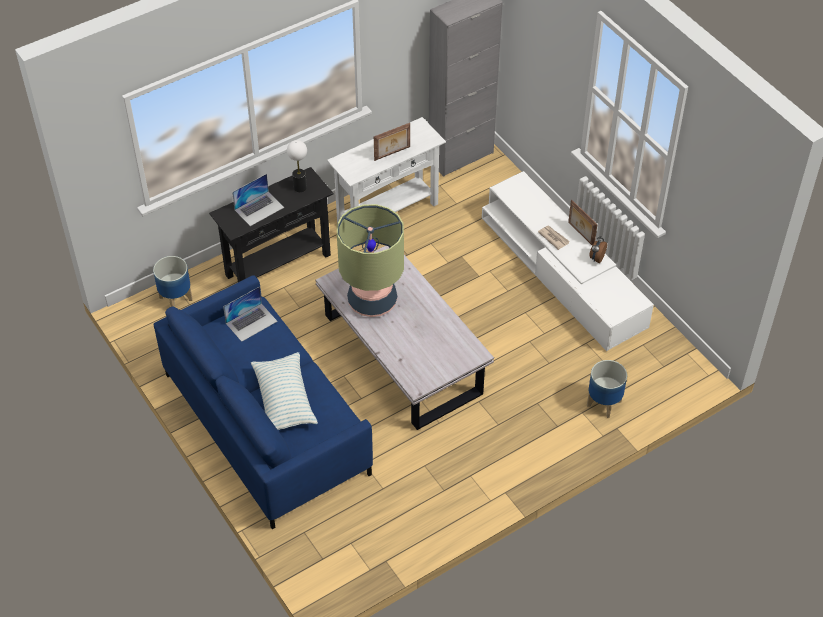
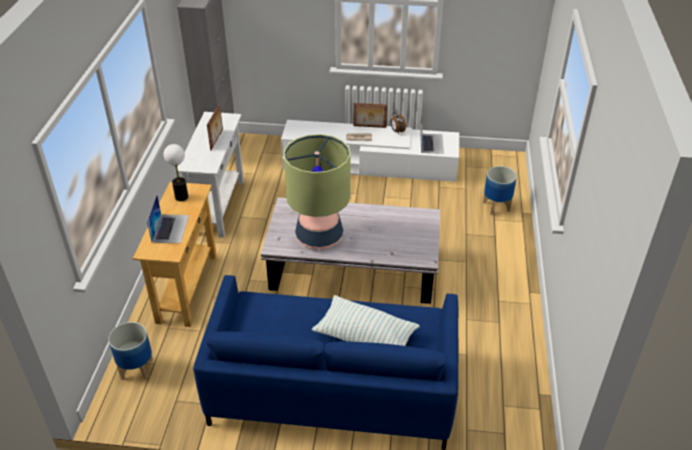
camera: 50 degrees left, 10 degrees down
(251, 322) = (261, 310): laptop -> laptop (431, 143)
(278, 265) = (187, 288): black console table -> beige console table

